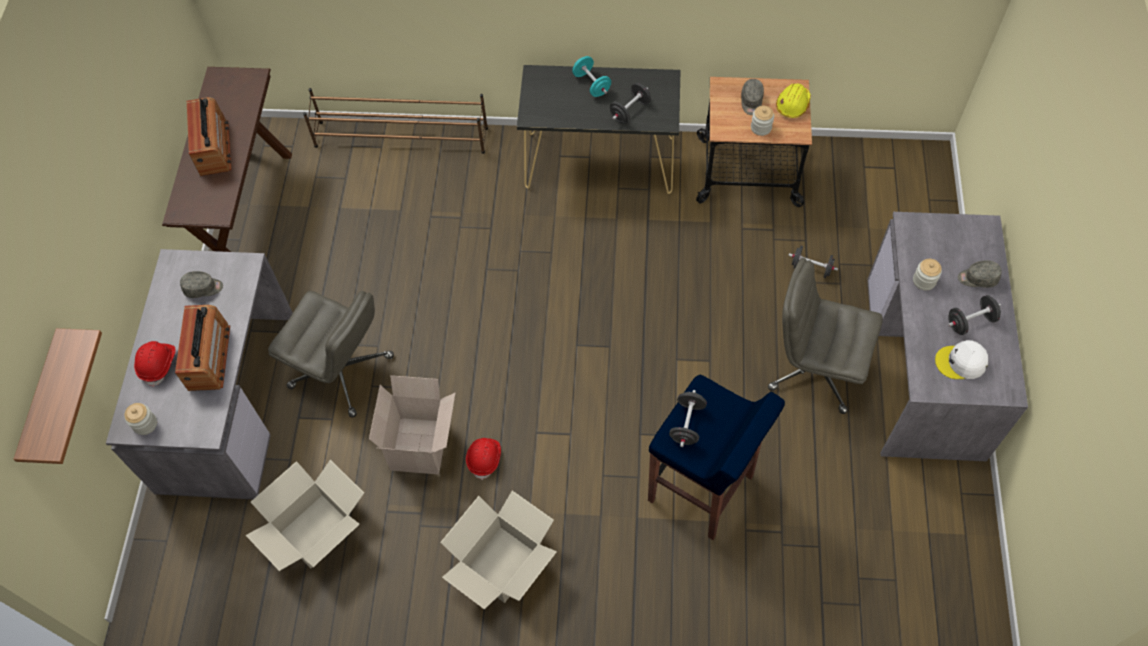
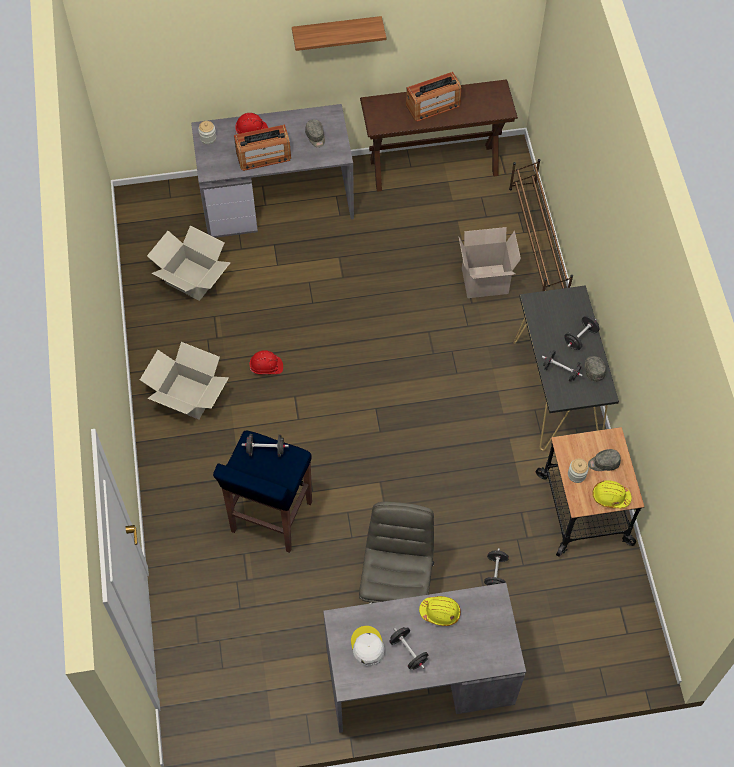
camera: 75 degrees right, 0 degrees up
(46, 402) = (176, 67): shelf -> shelf (337, 32)
(343, 372) = (316, 261): grey office chair -> none
(421, 447) = (267, 325): cardboard box -> cardboard box (484, 282)
(591, 84) = (580, 338): turquoise dumbbell -> black dumbbell
(924, 281) = (440, 612): jar -> yellow hard hat
(977, 278) = (453, 655): grey cap -> grey cap (593, 369)

